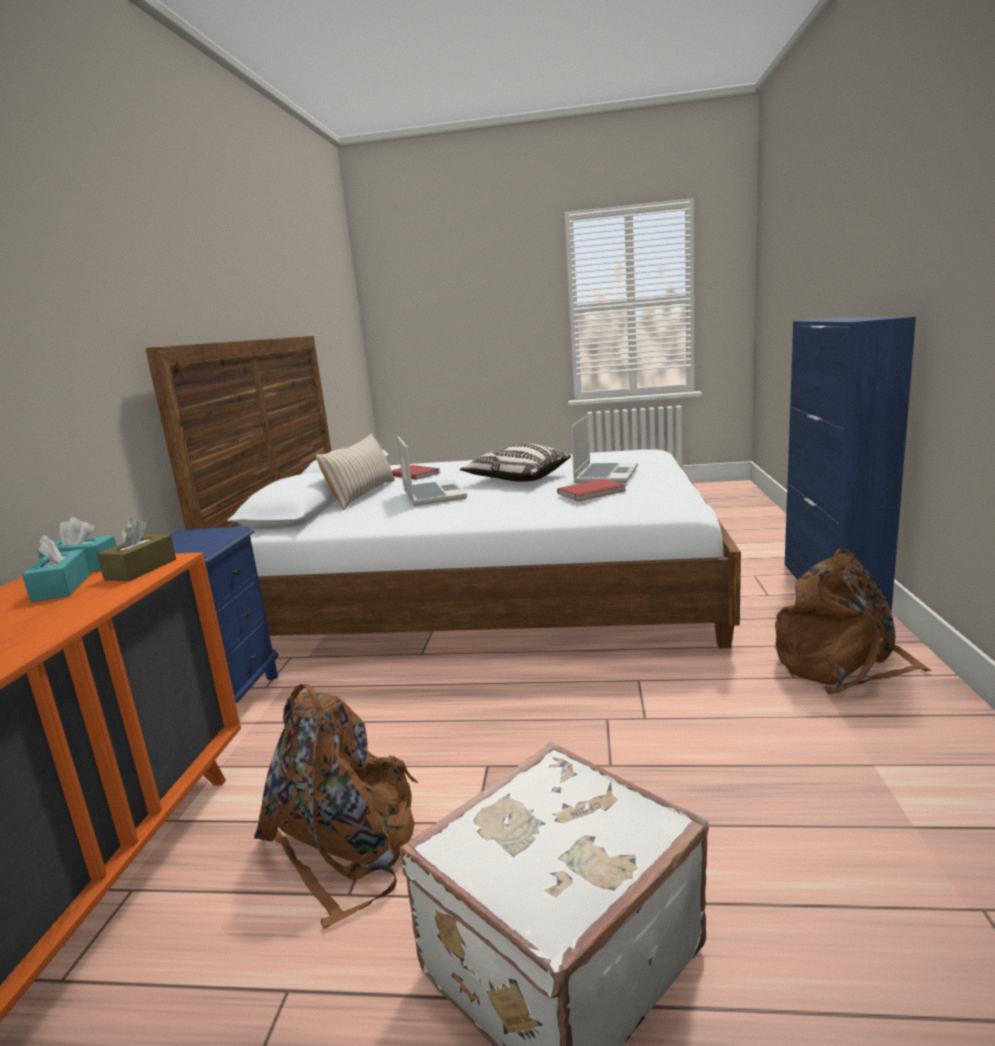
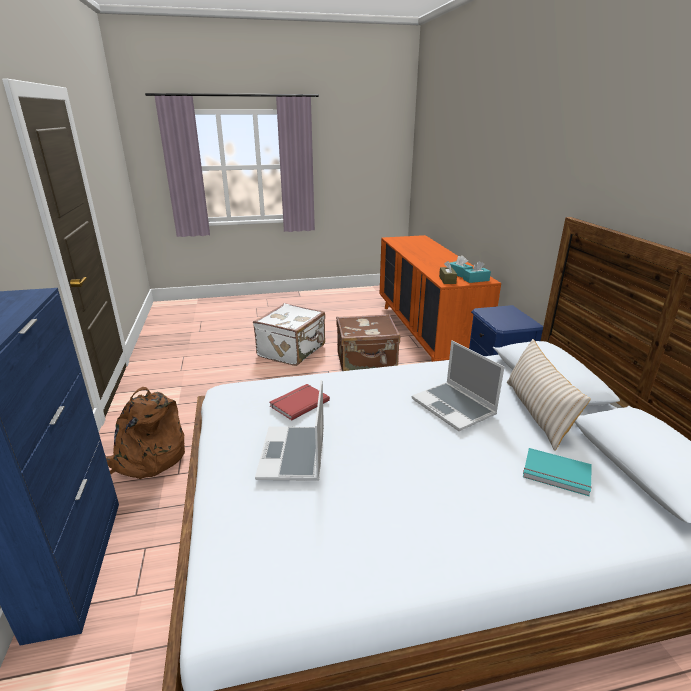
camera: 160 degrees right, 10 degrees up
(346, 843) = (366, 361): brown backpack -> brown suitcase
(415, 474) = (556, 474): red book -> turquoise book
(517, 478) = (395, 450): pillow -> none

